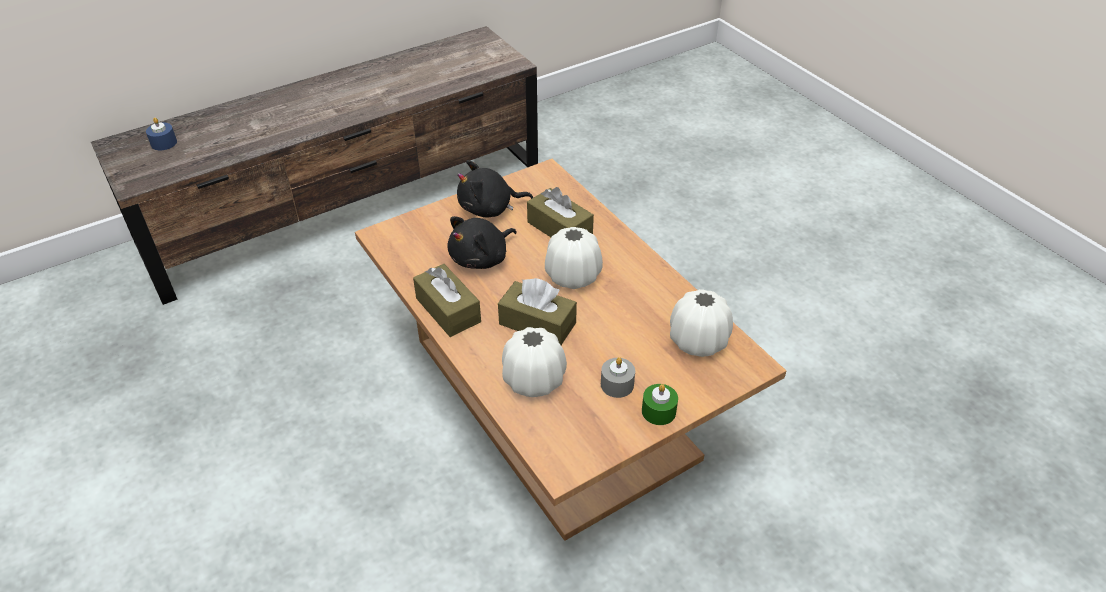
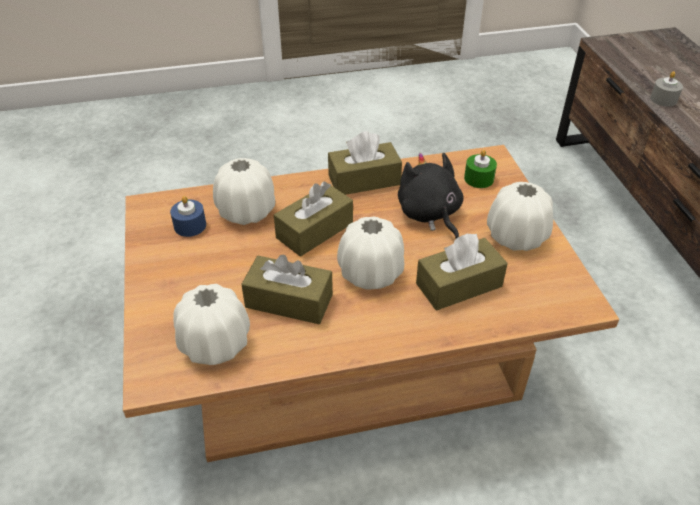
camera: 110 degrees right, 0 degrees up
(164, 143) = (670, 57): blue candle -> blue candle (190, 226)
(489, 208) = (516, 237): black plush toy -> white vase
(617, 384) = (204, 262): grey candle -> grey candle (663, 99)
(629, 314) = (289, 301): none -> brown tissue box
(658, 411) = (153, 280): green candle -> green candle (479, 178)

